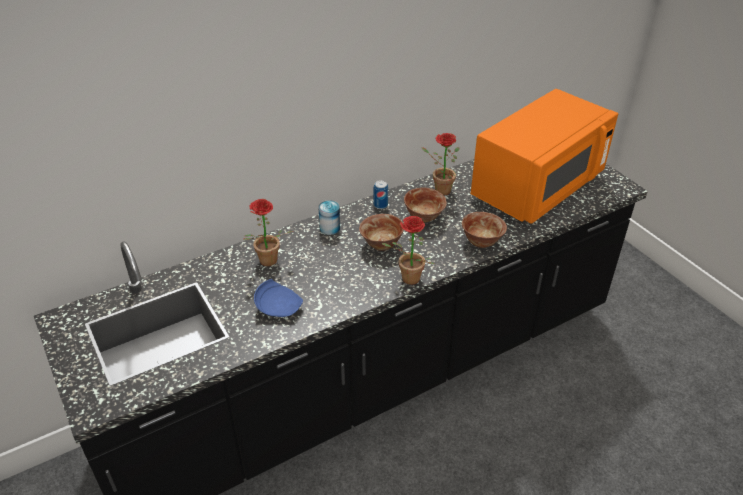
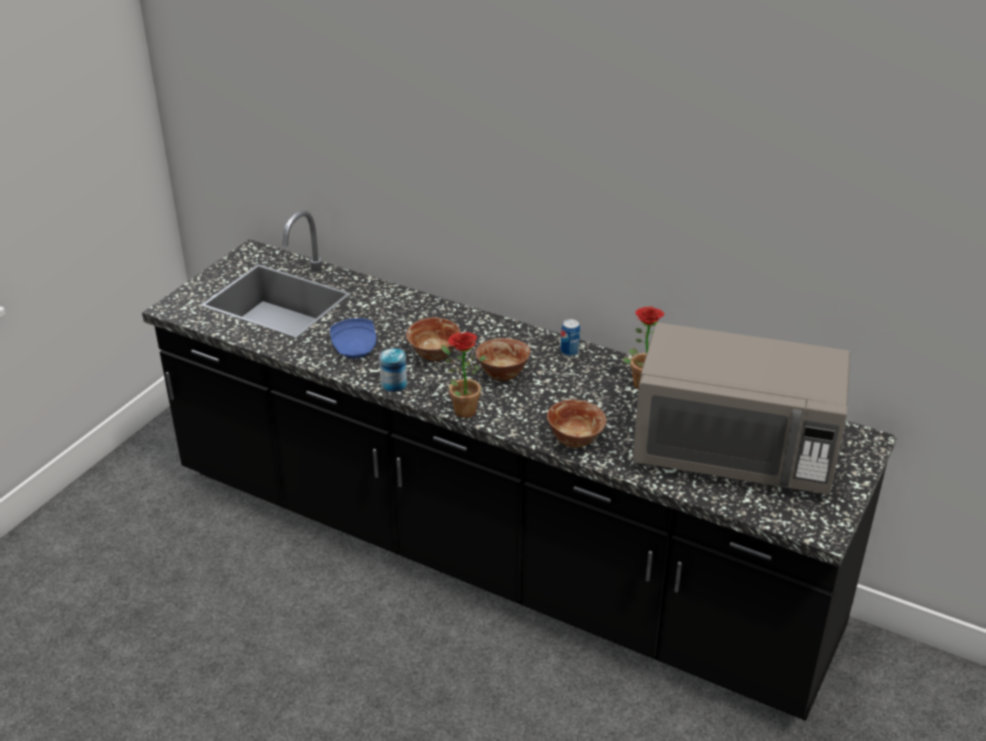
camera: 60 degrees right, 5 degrees down
(267, 263) = (409, 318): potted plant -> none
(330, 228) = (497, 334): can -> can (394, 384)
(424, 217) = (579, 387): bowl -> bowl (434, 355)
(537, 187) = (733, 454): orange microwave -> grey microwave

